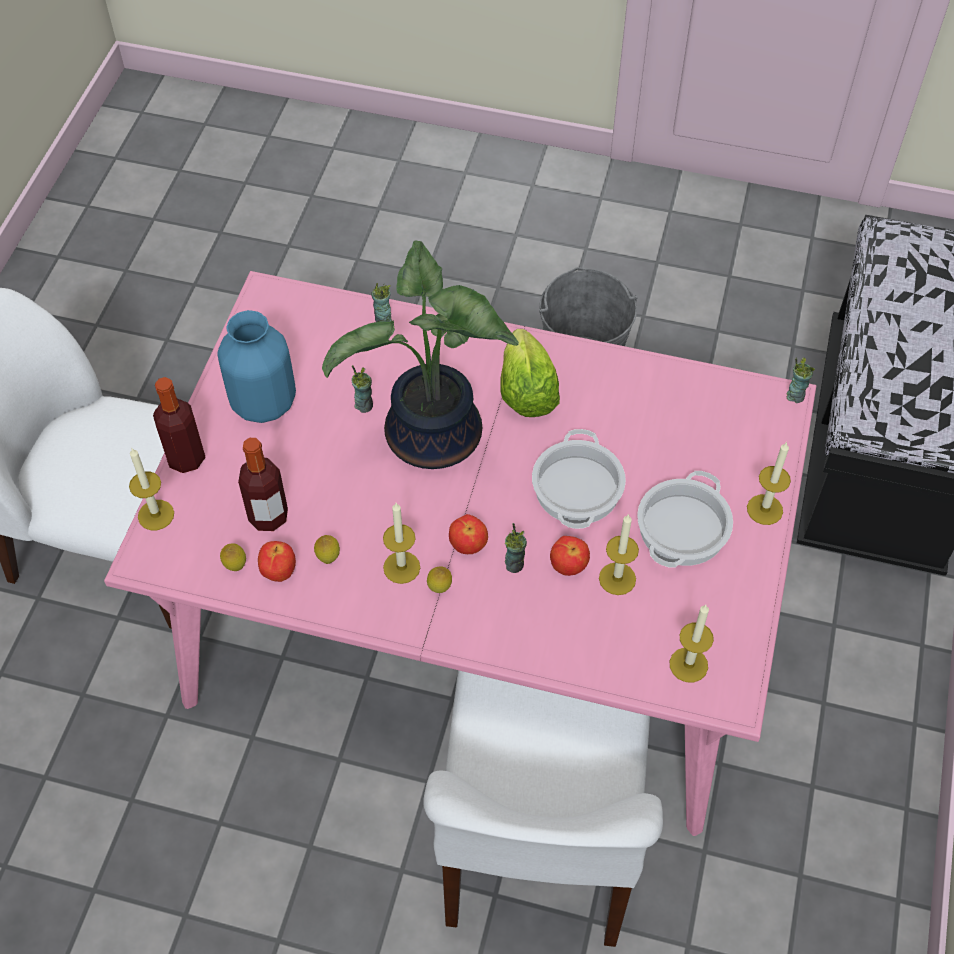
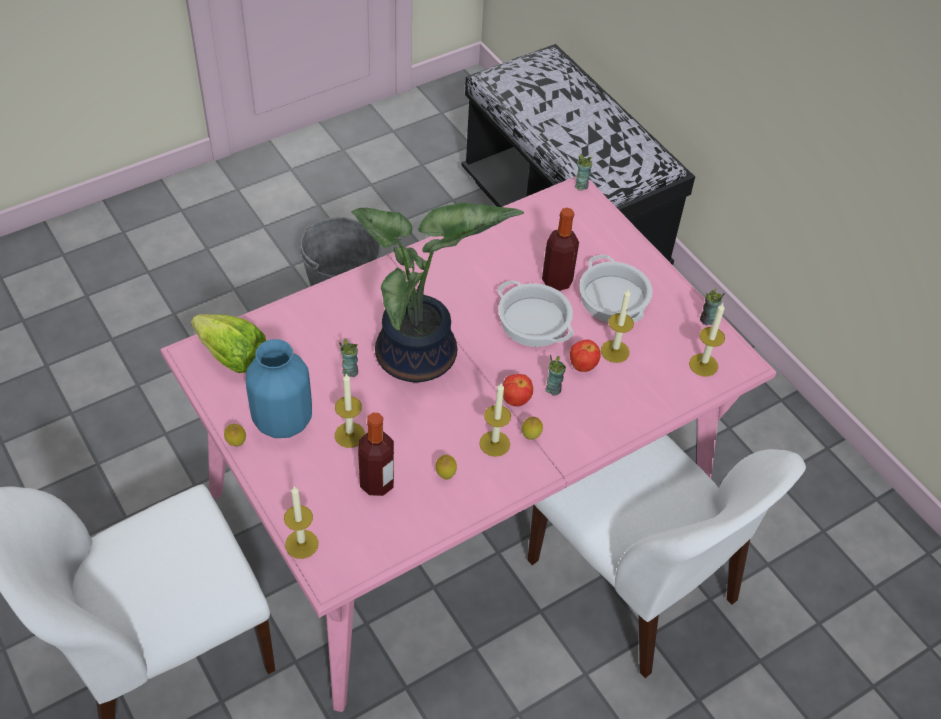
camera: 50 degrees left, 5 degrees down
(186, 458) = (275, 494): bottle -> bottle (557, 281)
(235, 566) = (395, 528): lemon -> lemon (236, 443)
(278, 572) = (426, 508): apple -> none
(383, 319) = (294, 312): cup -> cup (707, 320)
(526, 392) = (437, 290): lettuce -> lettuce (233, 357)
(764, 509) = (639, 256): candle -> candle (350, 435)

